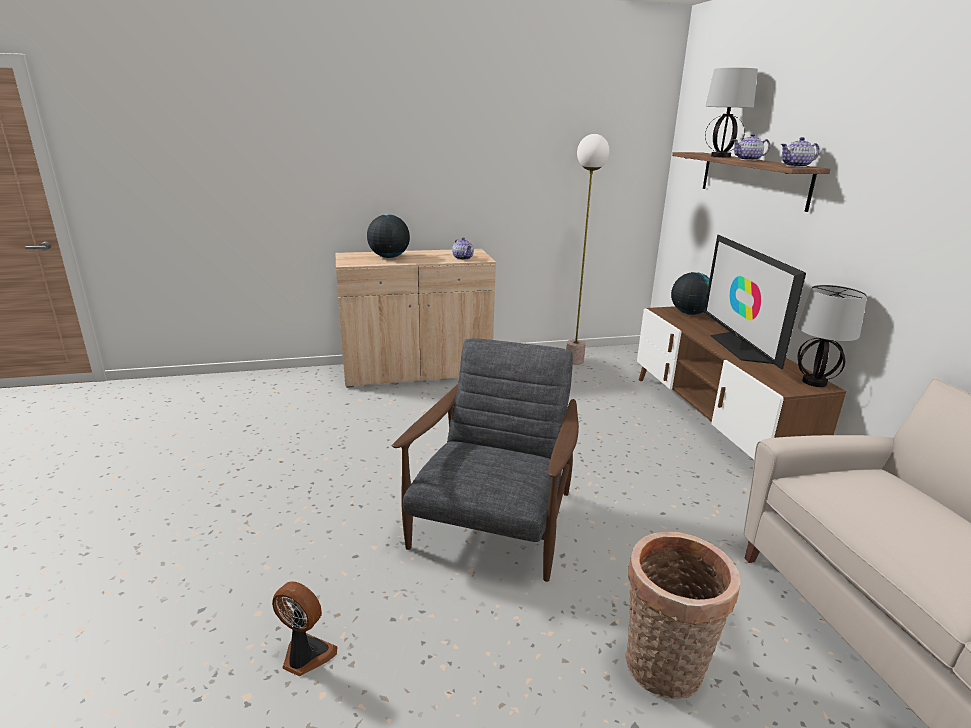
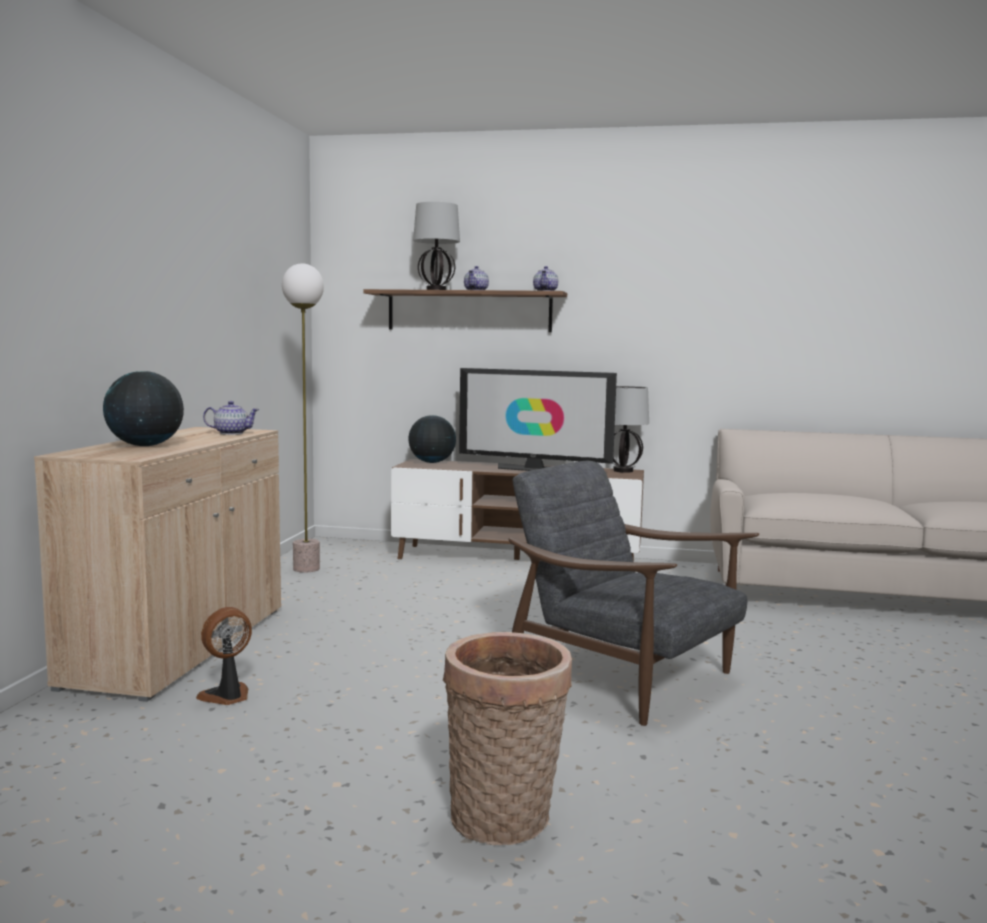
camera: 65 degrees left, 15 degrees down
(305, 656) = (816, 808): fan -> fan (227, 696)
(663, 671) = (848, 660): basket -> basket (505, 821)

